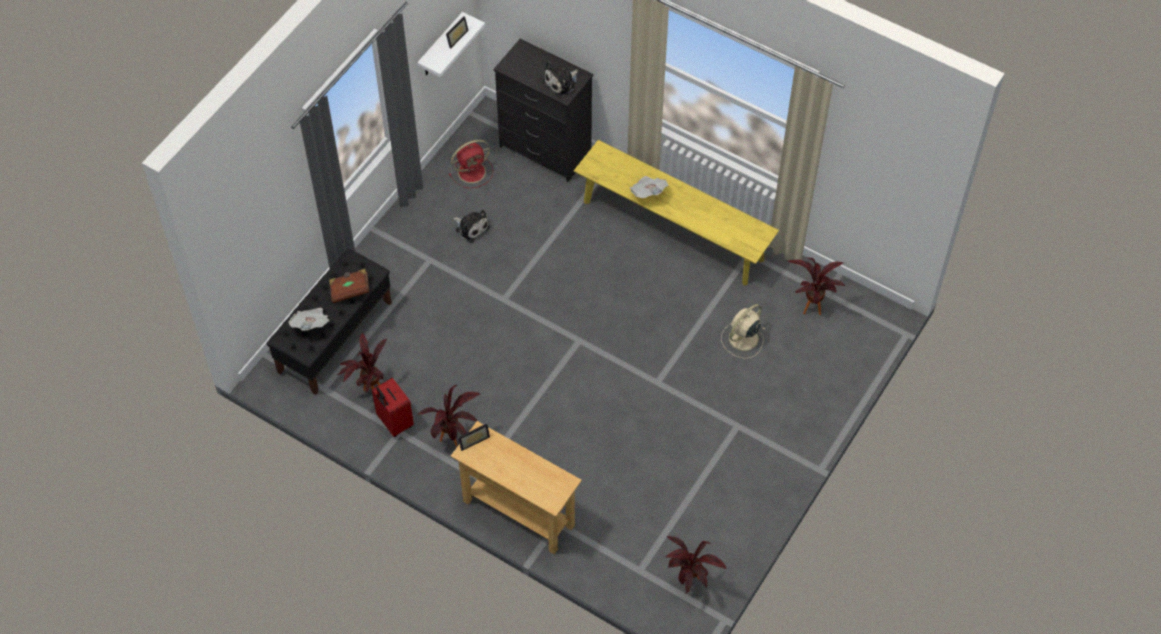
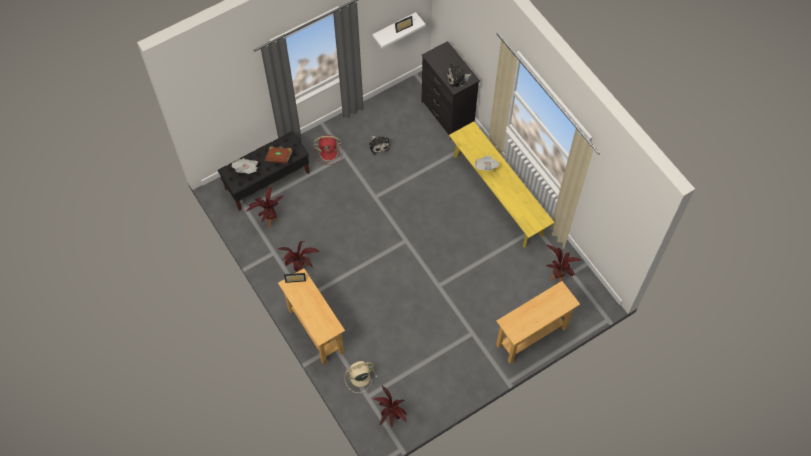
camera: 25 degrees right, 5 degrees up
(394, 422) = (274, 246): red suitcase -> none
(473, 171) = (398, 111): red fan -> red fan (329, 153)
(742, 339) = (504, 280): beige fan -> beige fan (359, 377)
(818, 397) = (531, 336): none -> beige console table

